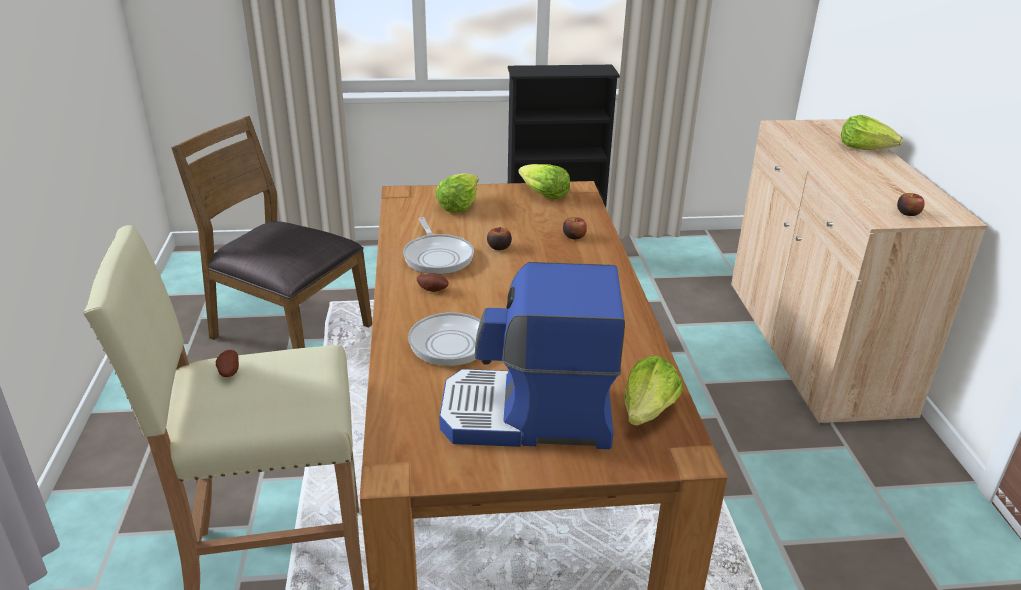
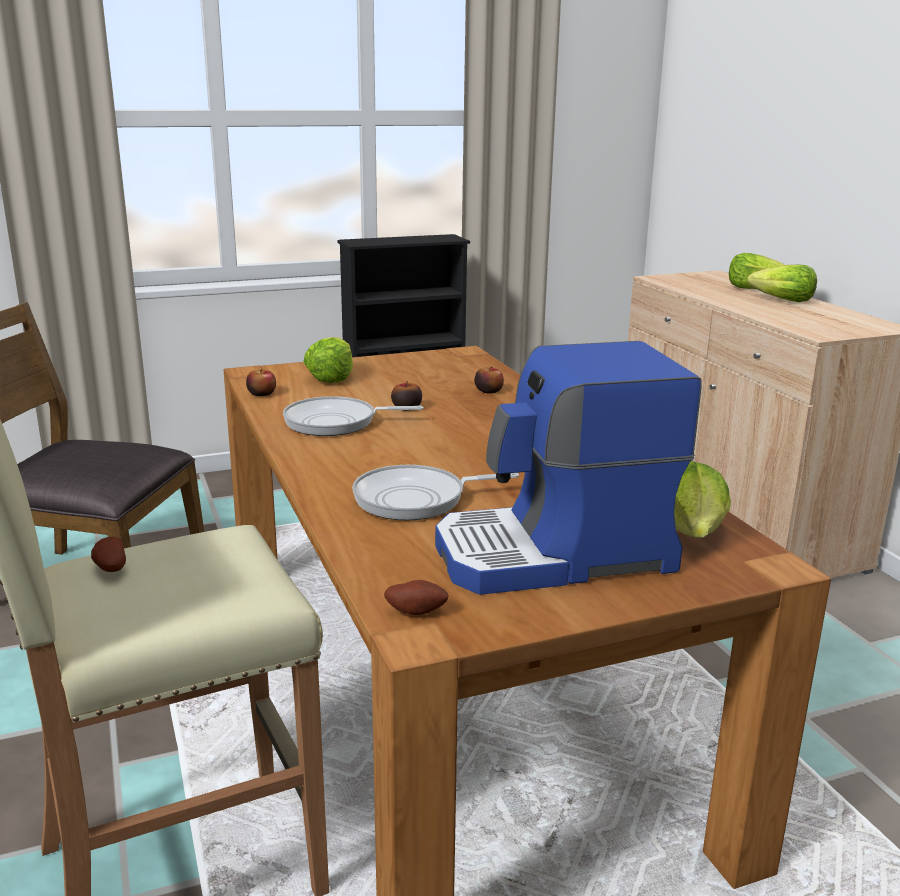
camera: 15 degrees left, 10 degrees down
(433, 289) = (350, 452): potato -> potato (416, 611)
(437, 256) = (336, 422): frying pan -> frying pan turned 120 degrees clockwise
(543, 194) = (427, 360): lettuce -> lettuce (782, 301)
(908, 213) = (842, 328): apple -> apple (261, 394)

